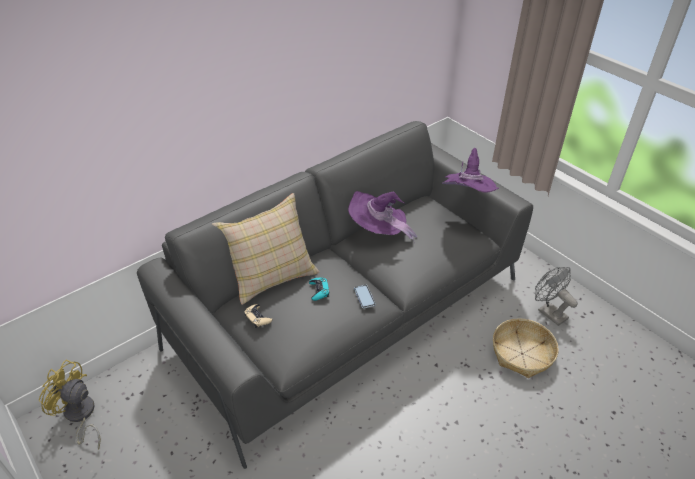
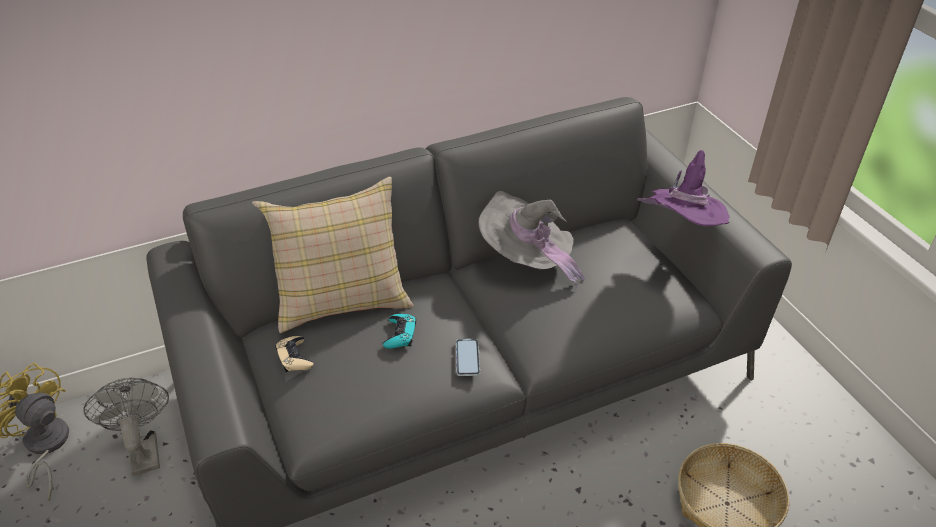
camera: 15 degrees right, 0 degrees up
(379, 230) = (528, 259): purple hat -> grey hat
(548, 312) = (794, 444): grey fan -> grey fan (143, 449)

